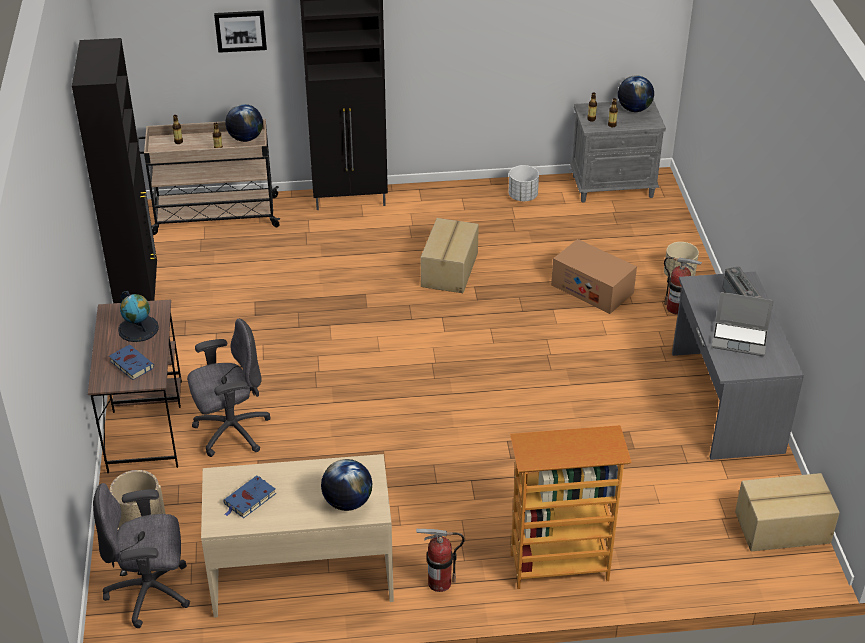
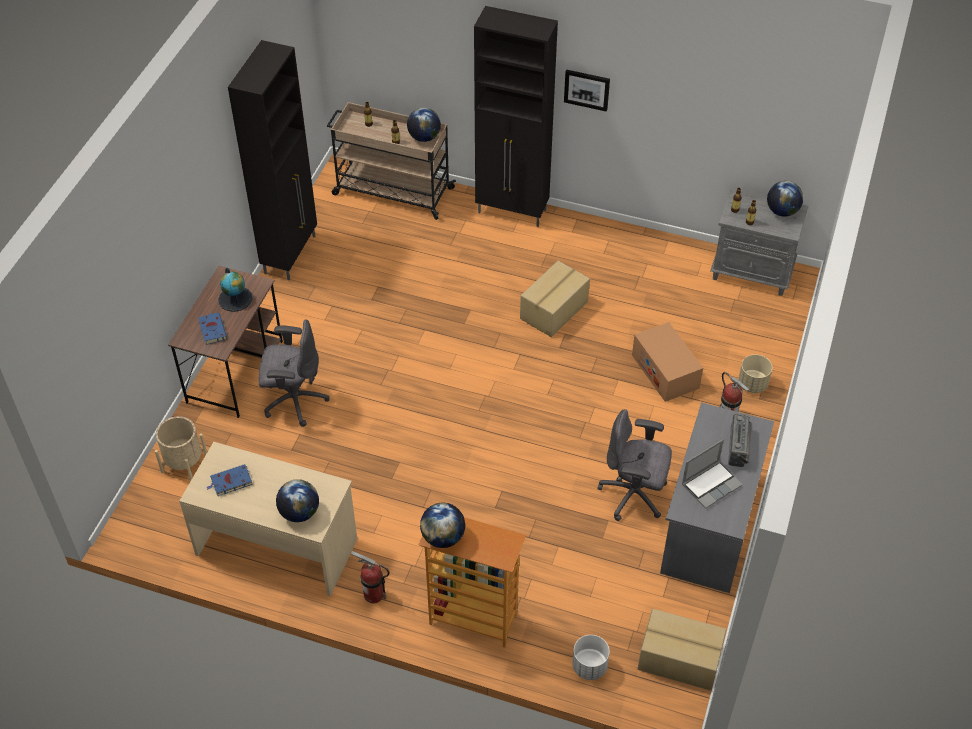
camera: 25 degrees right, 10 degrees up
(151, 592) = (163, 516): grey office chair -> grey office chair (634, 495)
(240, 30) = (434, 46): picture -> picture (587, 89)
(522, 196) = (663, 256): white planter -> white planter (589, 666)
(539, 455) = (443, 537): none -> globe
(740, 339) = (711, 484): laptop -> laptop turned 75 degrees counterclockwise

